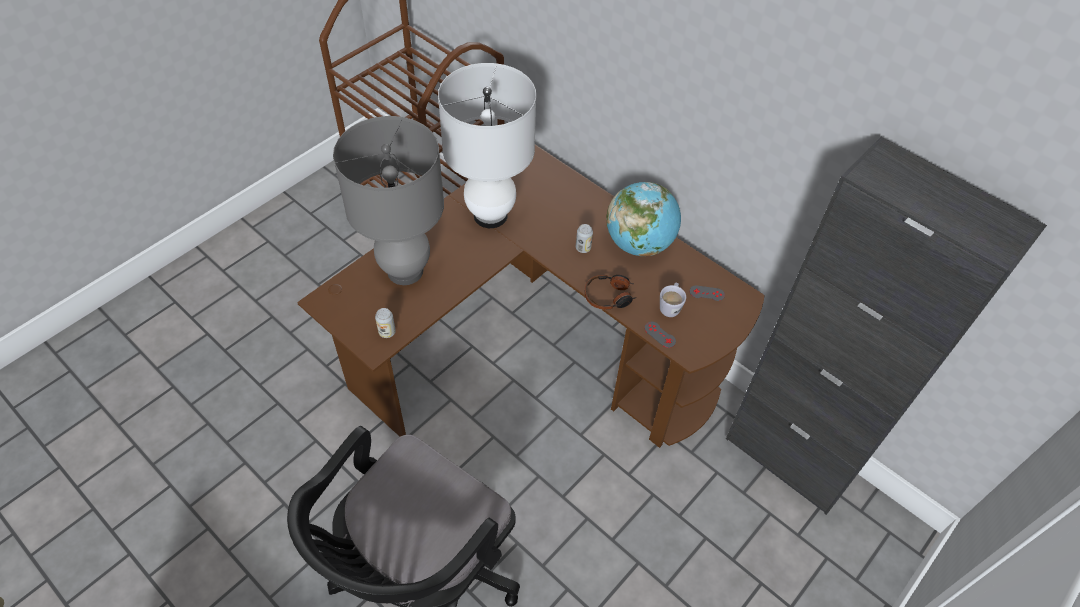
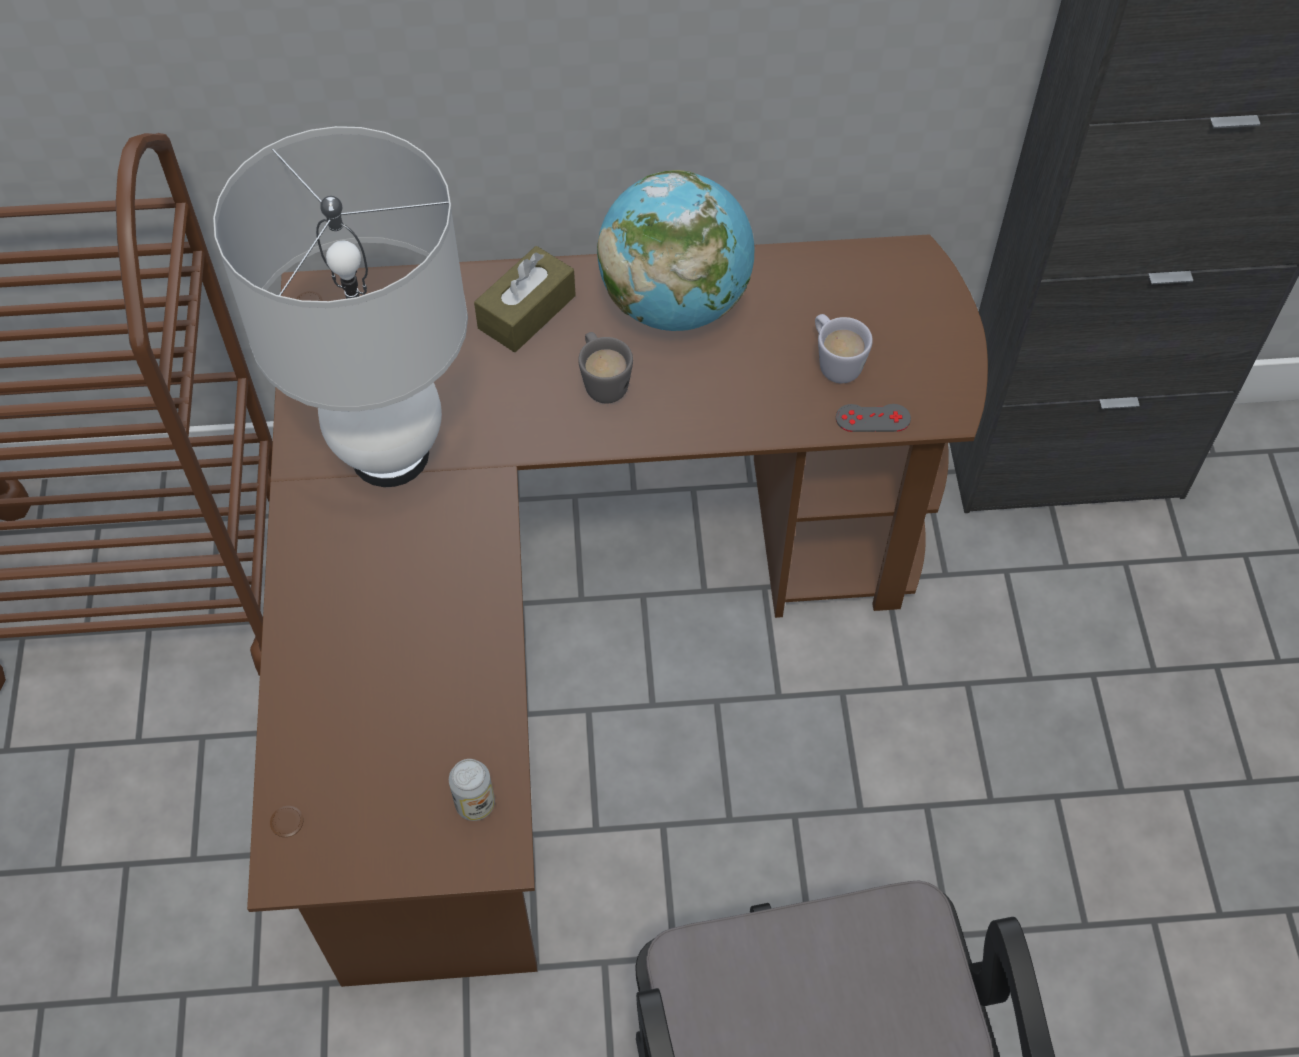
camera: 45 degrees left, 5 degrees up
(405, 271) = (369, 676): grey table lamp -> none
(583, 248) = (603, 381): can -> grey mug
(586, 208) = (527, 312): none -> brown tissue box
(609, 296) = (735, 424): headphones -> none
(706, 293) = (857, 298): grey game controller -> none

